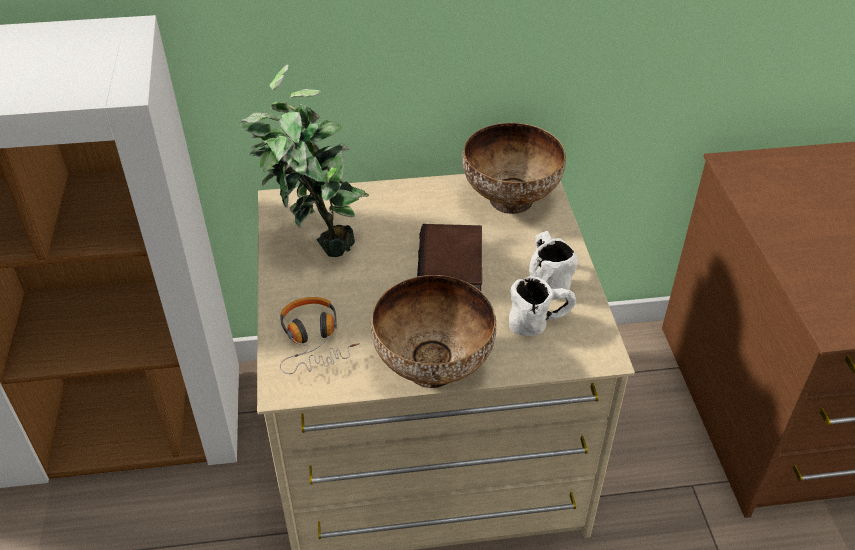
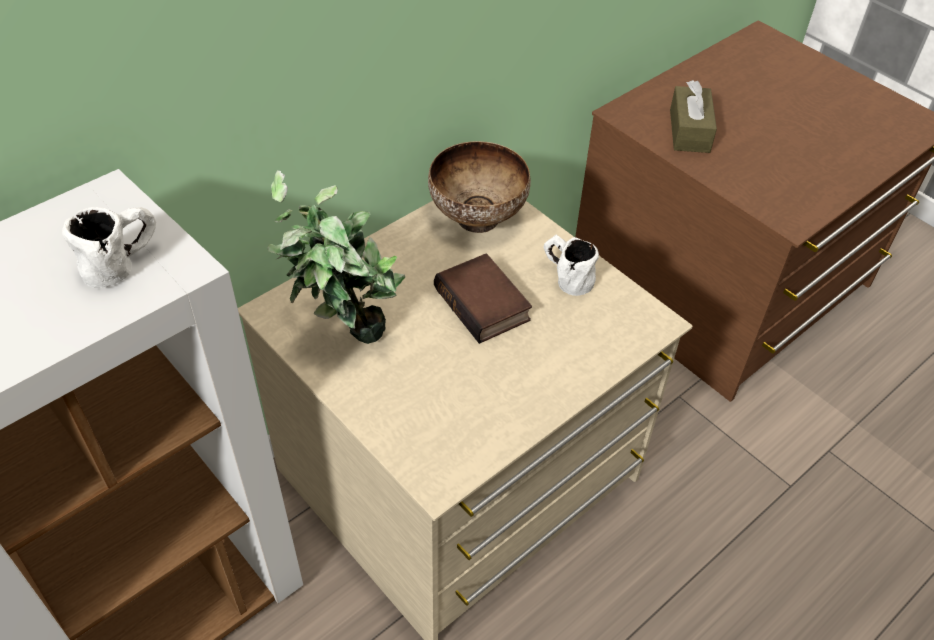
camera: 35 degrees left, 5 degrees up
(314, 341) = (426, 429): headphones -> none
(434, 369) = (547, 401): bowl -> none
(540, 322) = (593, 318): white mug -> white mug (123, 263)
(793, 204) = (689, 131): none -> brown tissue box

